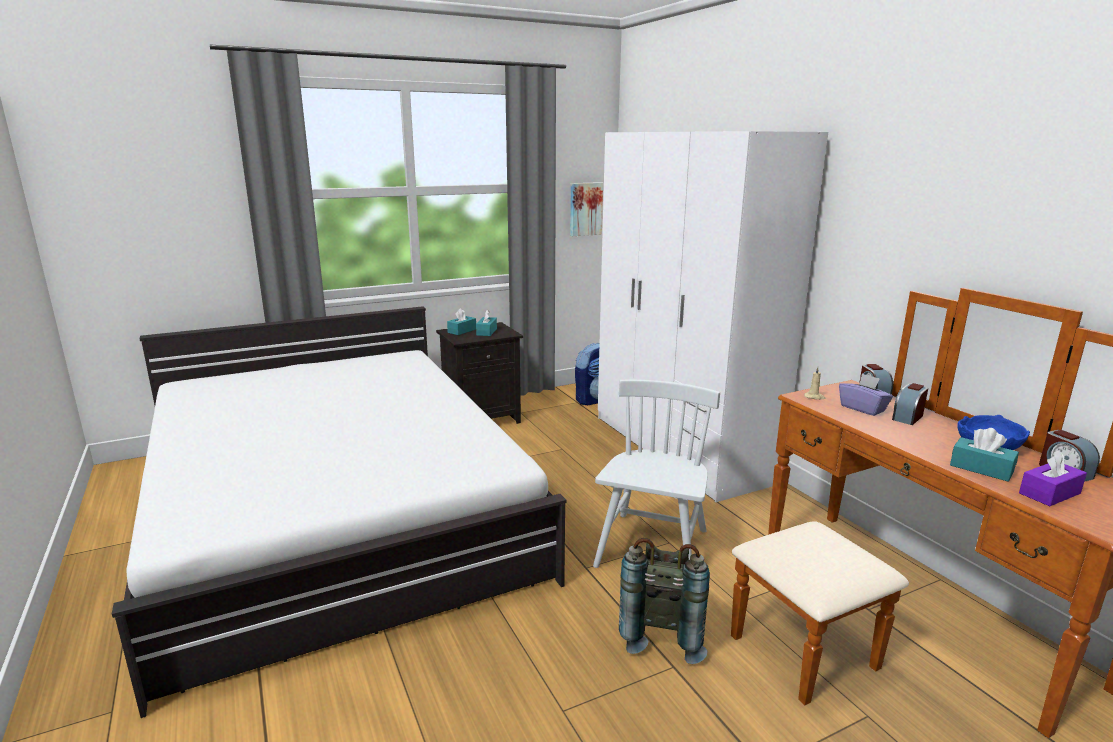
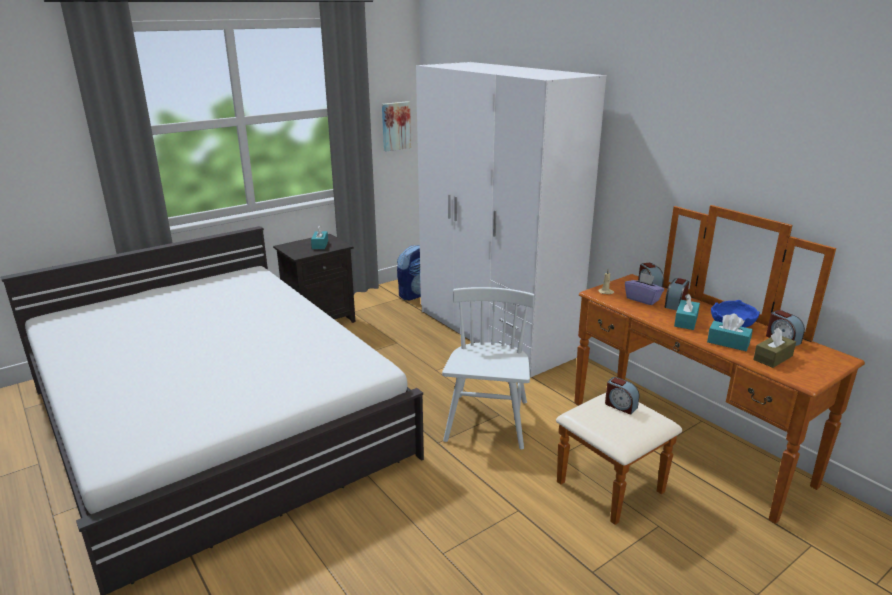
camera: 10 degrees left, 5 degrees up
(462, 331) = (297, 245): turquoise tissue box -> turquoise tissue box (686, 321)
(662, 632) = (505, 486): grey backpack -> none
(822, 541) = (620, 405): none -> alarm clock
(1049, 493) = (773, 358): purple tissue box -> brown tissue box

